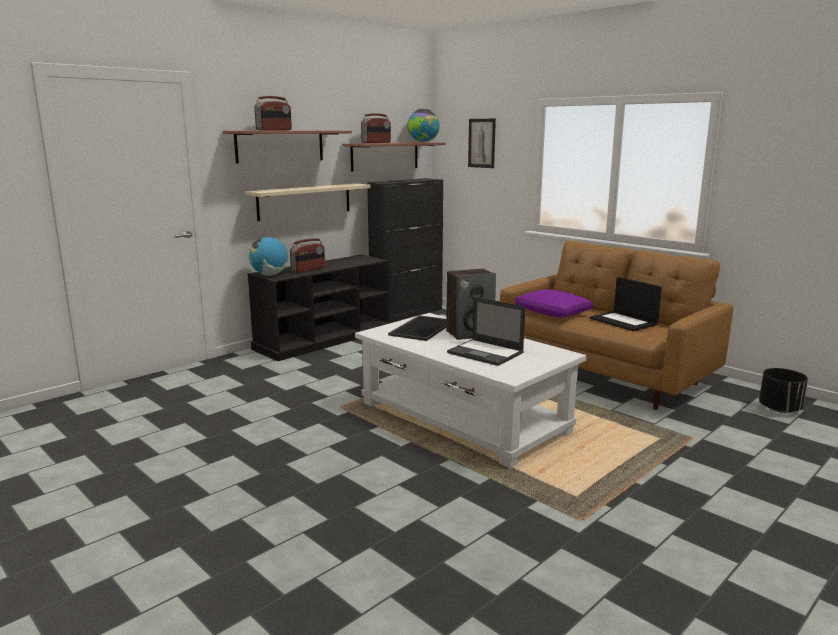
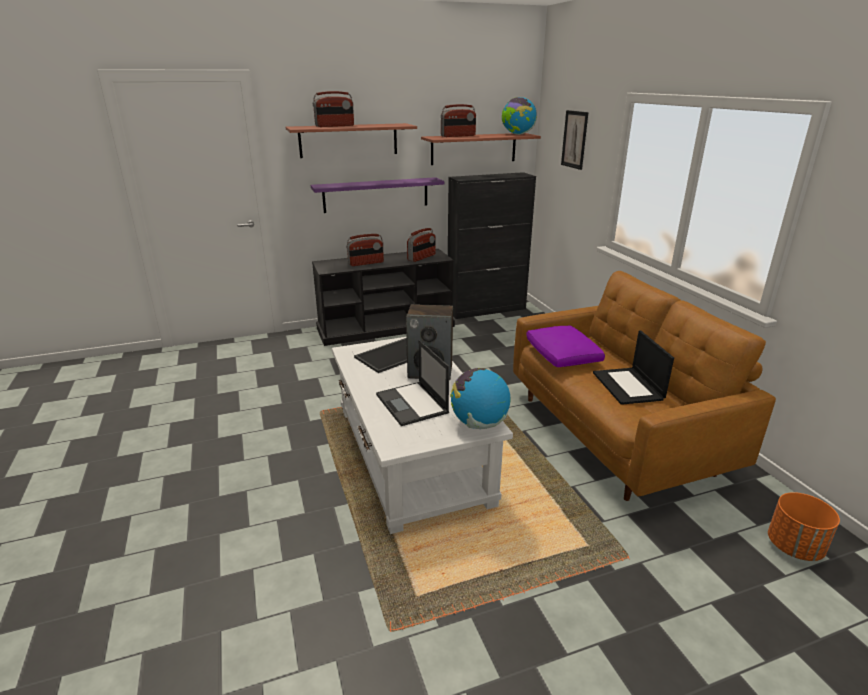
camera: 25 degrees right, 10 degrees up
(269, 275) = (325, 266): globe -> globe (479, 424)
(305, 201) = (376, 195): beige shelf -> purple shelf
(356, 261) = (421, 257): none -> radio
(780, 409) = (794, 547): black planter -> orange planter

